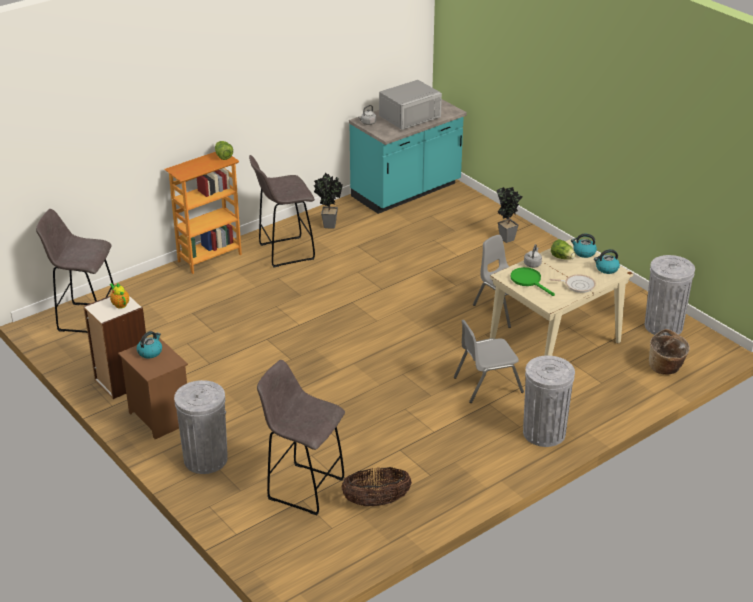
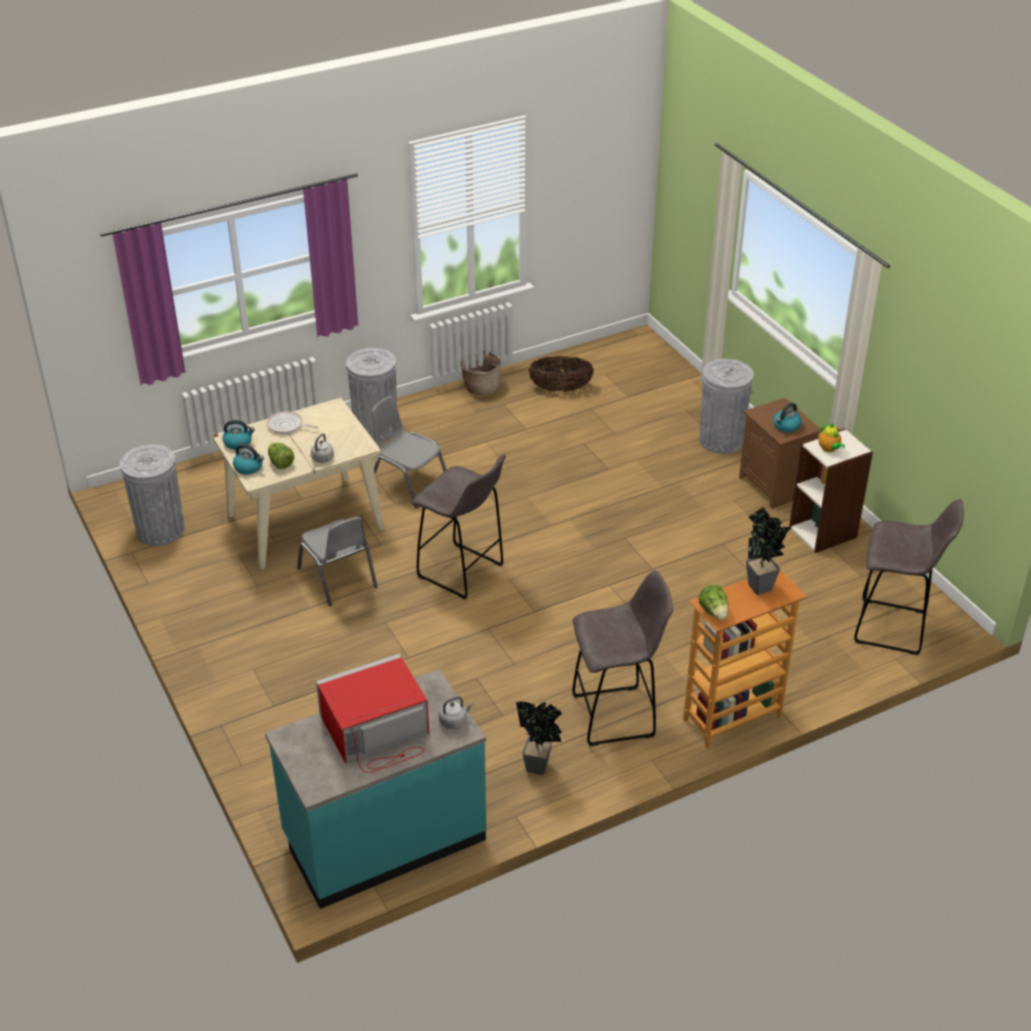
camera: 170 degrees left, 5 degrees up
(303, 488) = (626, 406): grey stool -> grey stool (462, 572)
(407, 116) = (376, 732): grey microwave -> red microwave
(487, 384) = (408, 483): grey chair -> grey chair turned 135 degrees counterclockwise
(506, 237) = (269, 703): potted plant -> potted plant (759, 590)
(529, 281) = (340, 437): green frying pan -> none
(666, 368) = (201, 479): basket -> basket (481, 387)

